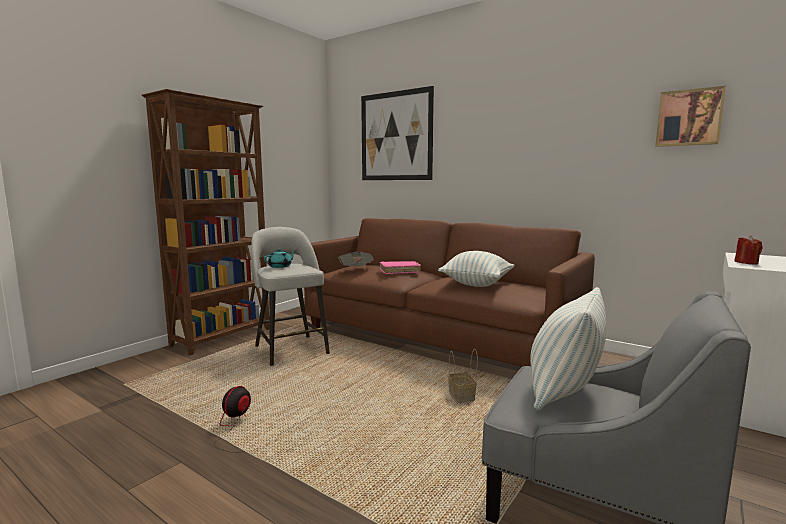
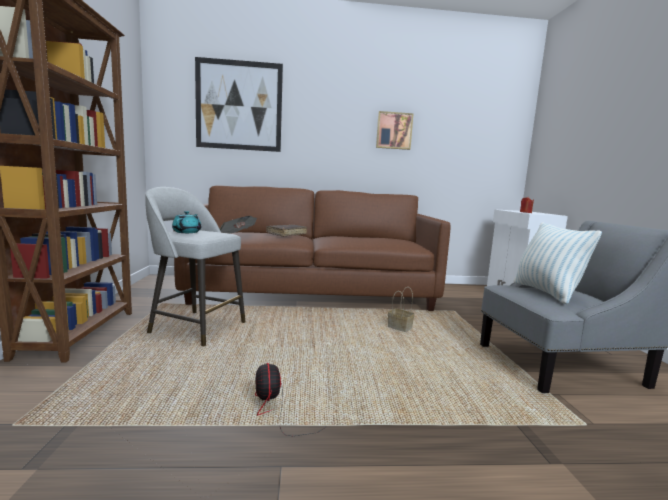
camera: 40 degrees left, 0 degrees up
(399, 271) = (286, 234): pink book -> brown book
(476, 284) = (365, 239): pillow -> none
(689, 118) = (471, 124): picture -> picture (394, 131)

